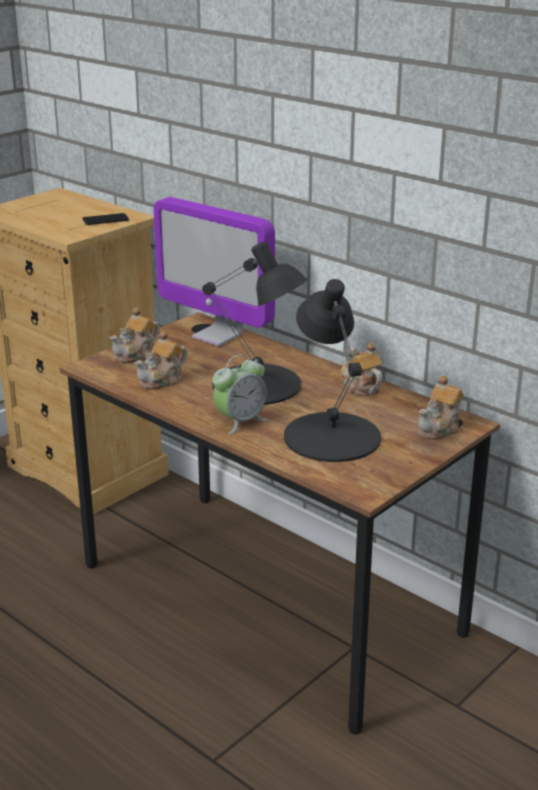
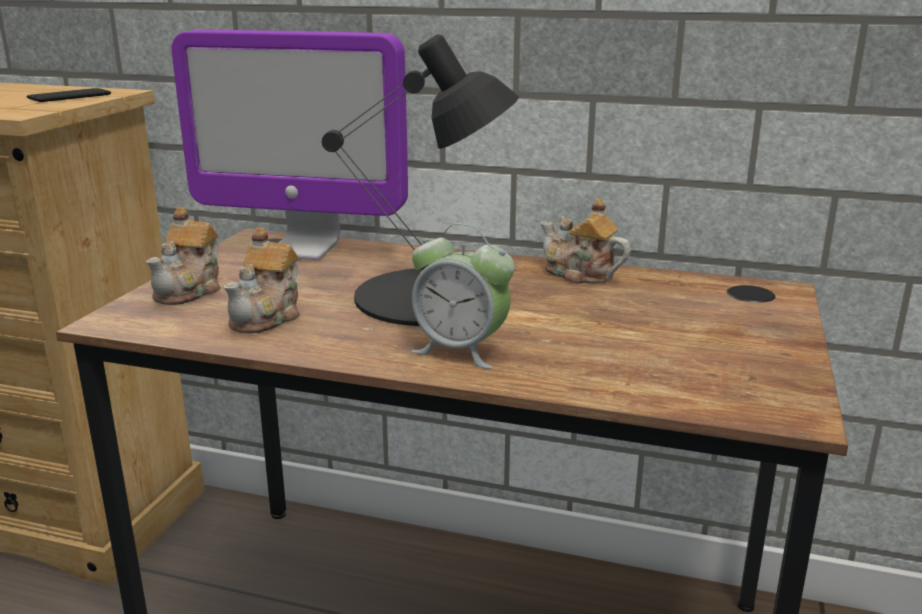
camera: 25 degrees left, 5 degrees down
(240, 421) = (461, 350): alarm clock -> alarm clock turned 90 degrees clockwise
(332, 436) = (627, 342): black table lamp -> none
(440, 428) = (756, 303): teapot -> none

